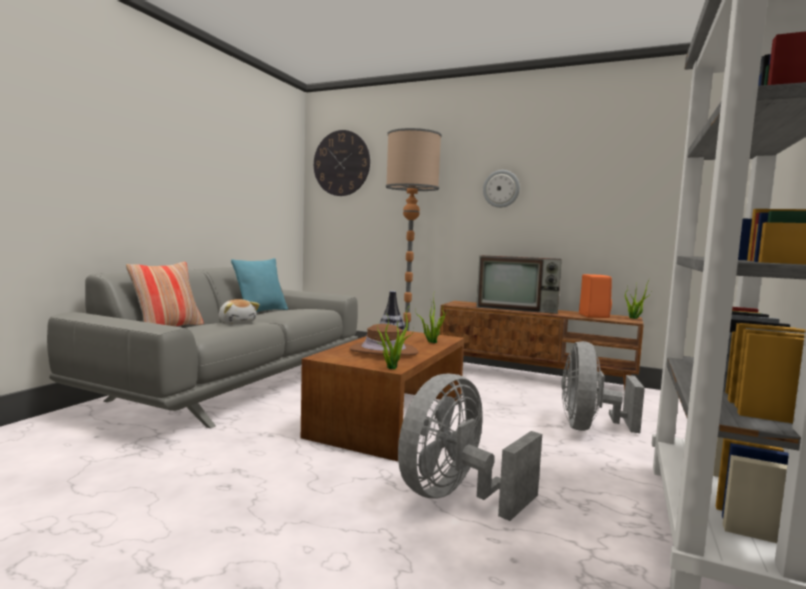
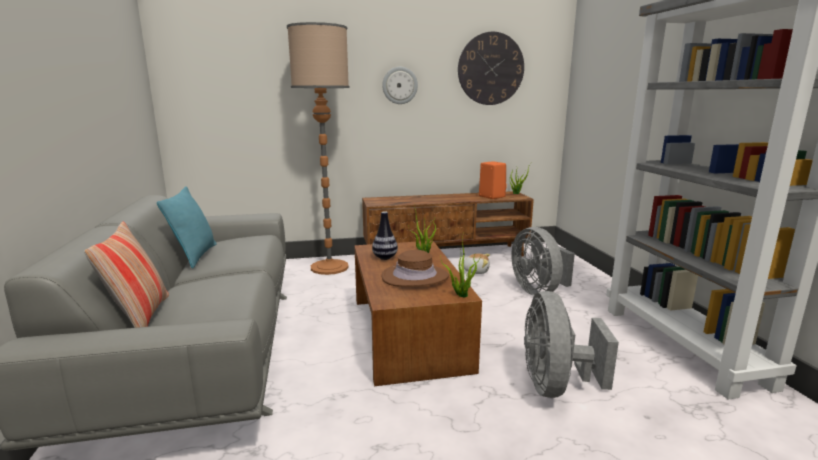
camera: 35 degrees left, 10 degrees up
(237, 323) = (228, 284): plush toy -> plush toy (476, 271)
(341, 163) = (205, 51): wall clock -> wall clock (490, 69)
(518, 309) = (431, 198): television -> none

